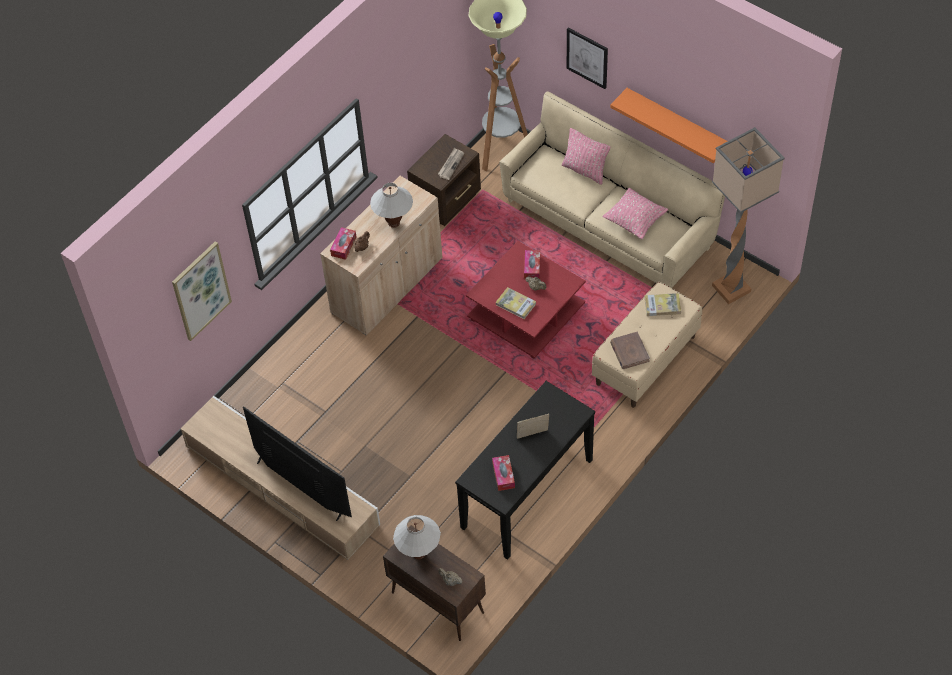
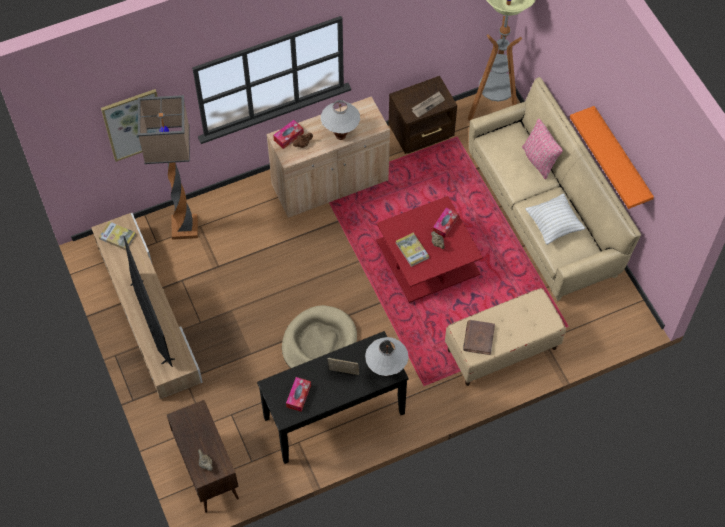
camera: 25 degrees right, 5 degrees up
(419, 554) = (195, 427): white table lamp -> white table lamp (386, 371)
(470, 436) = (319, 343): none -> beige dog bed
(587, 57) = (573, 64): picture -> none
(635, 221) = (553, 225): pink pillow -> white pillow
(662, 306) = (531, 311): book -> book (117, 236)
(730, 288) = (613, 320): floor lamp -> floor lamp (184, 227)

